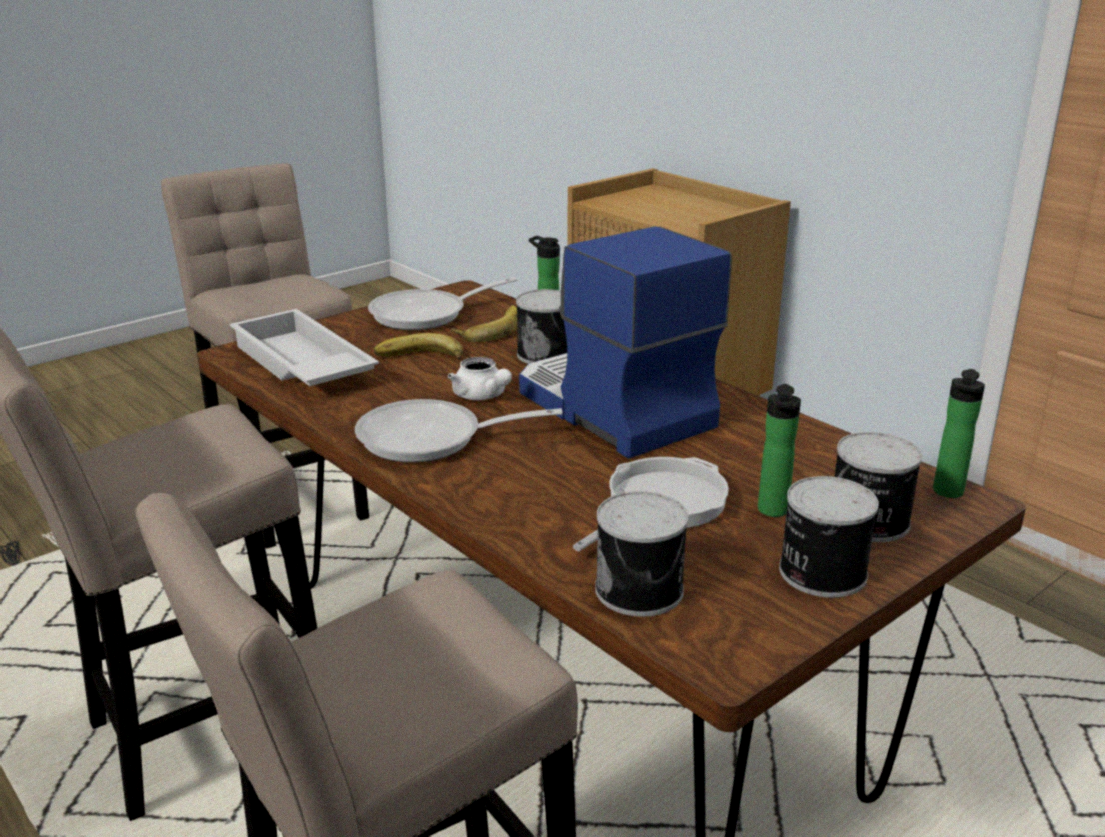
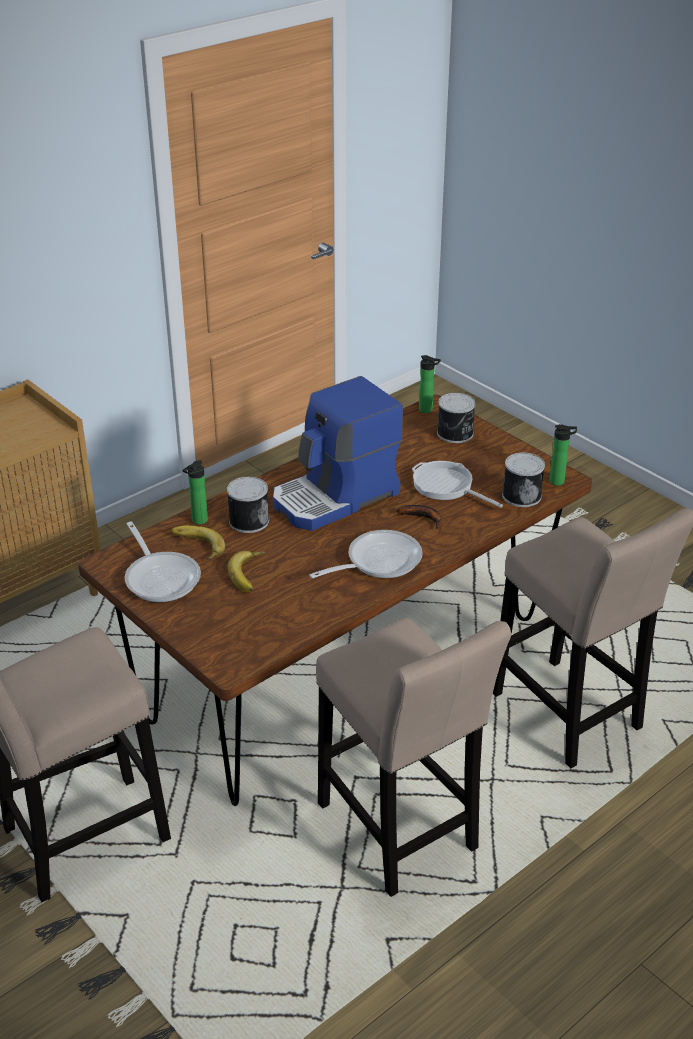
camera: 90 degrees left, 10 degrees up
(300, 365) = (258, 630): white tray -> none
(431, 439) = (377, 561): frying pan -> frying pan turned 120 degrees counterclockwise
(482, 396) = (316, 545): white teapot -> none
(554, 479) = (423, 518): none -> banana
(772, 512) = (450, 456): bottle -> bottle (559, 481)
(820, 572) = (499, 450): can -> none

